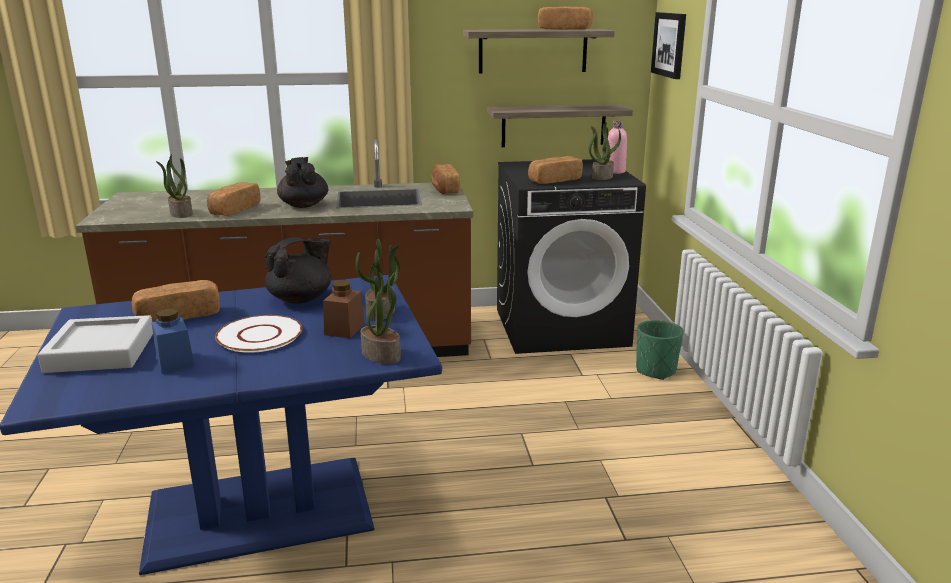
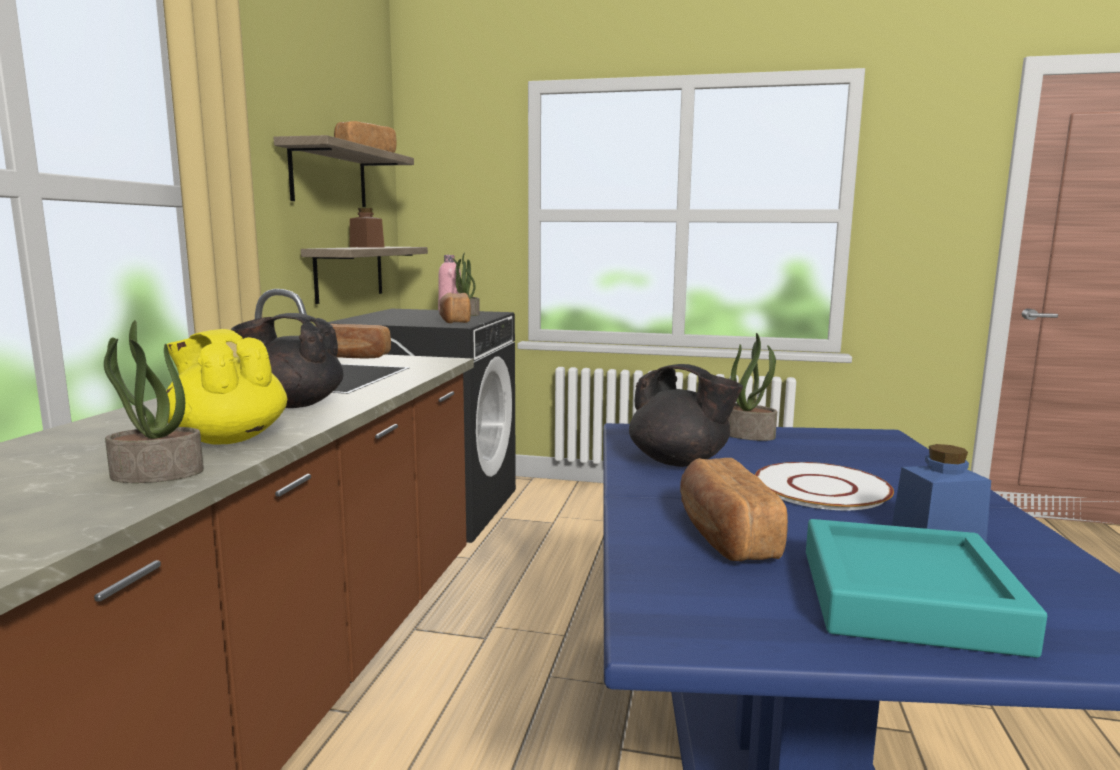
camera: 70 degrees left, 10 degrees down
(101, 352) = (906, 599): grey tray -> turquoise tray
(234, 210) = (227, 438): bread -> yellow teapot
(301, 299) = (680, 462): black teapot -> black teapot turned 150 degrees clockwise
(344, 329) = (802, 451): brown jar -> brown jar (367, 247)
(382, 355) = (882, 443): potted plant -> none
(656, 370) = (571, 493): green planter -> none
(670, 44) = (446, 178): picture -> none

